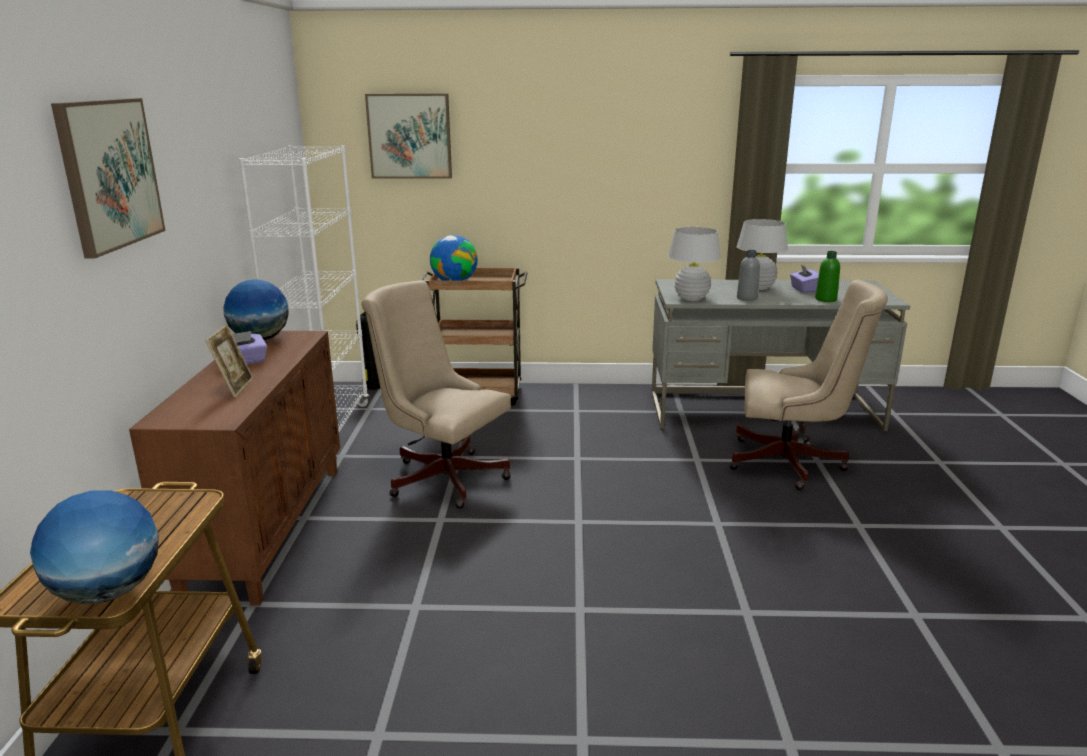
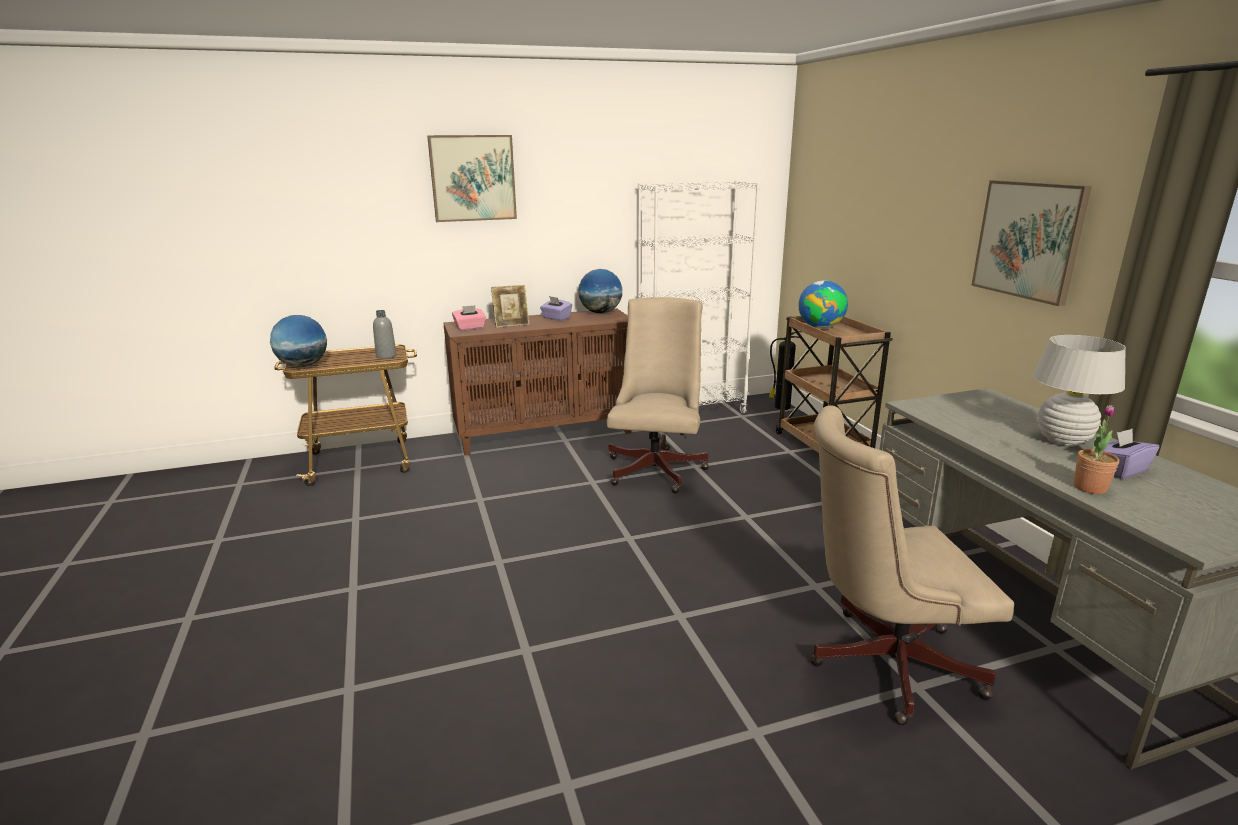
camera: 70 degrees right, 0 degrees up
(205, 413) = (470, 328): none -> pink tissue box
(409, 136) = (843, 180): picture -> picture (1029, 240)
(691, 298) = (931, 410): white table lamp -> none
(747, 298) = (991, 438): grey bottle -> grey bottle (386, 356)
(793, 463) = (882, 663): beige office chair -> beige office chair turned 90 degrees clockwise
(825, 299) = (1090, 488): green bottle -> potted plant

